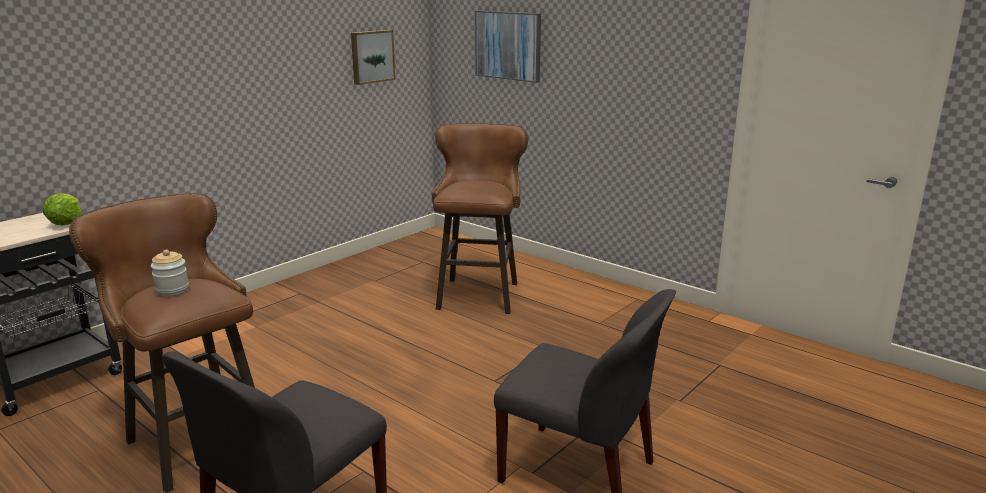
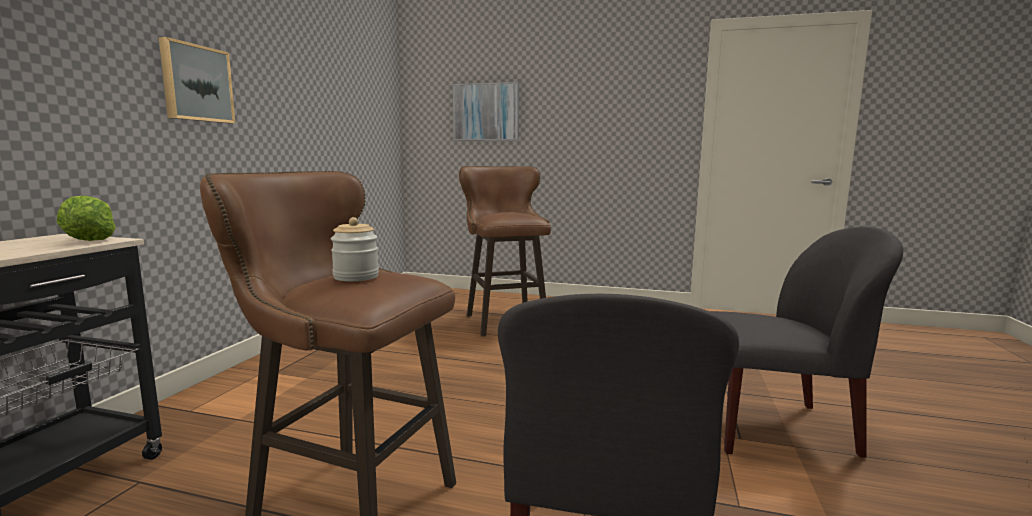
camera: 25 degrees left, 10 degrees down
(371, 56) = (364, 118): picture -> picture (196, 83)

